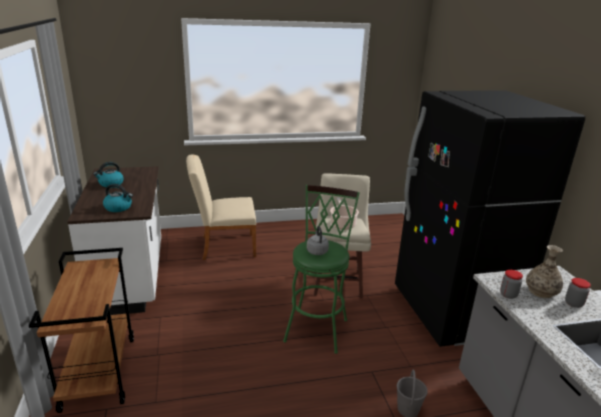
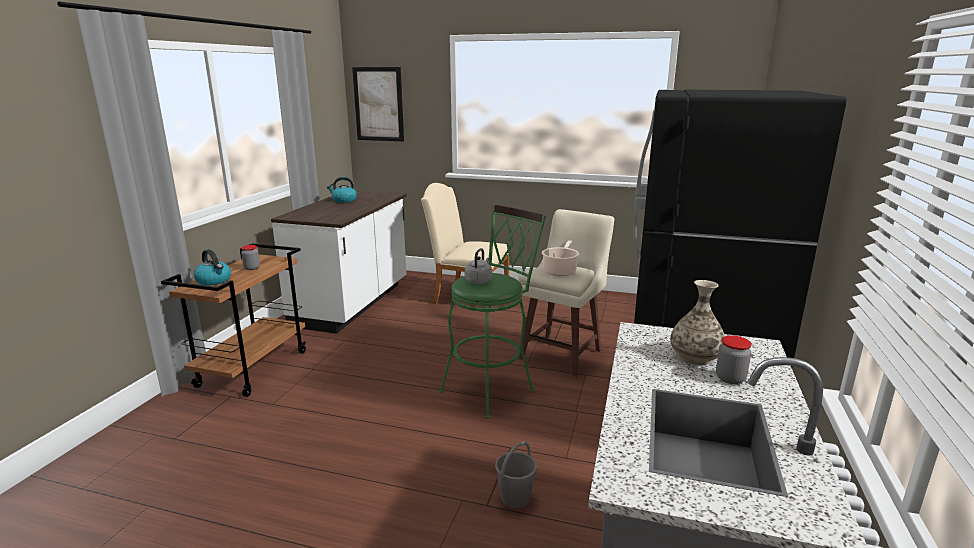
camera: 30 degrees right, 5 degrees down
(108, 81) = (378, 104): none -> picture
(119, 207) = (324, 215): kettle -> kettle (214, 281)
(508, 295) = (636, 348): jar -> jar (252, 268)

